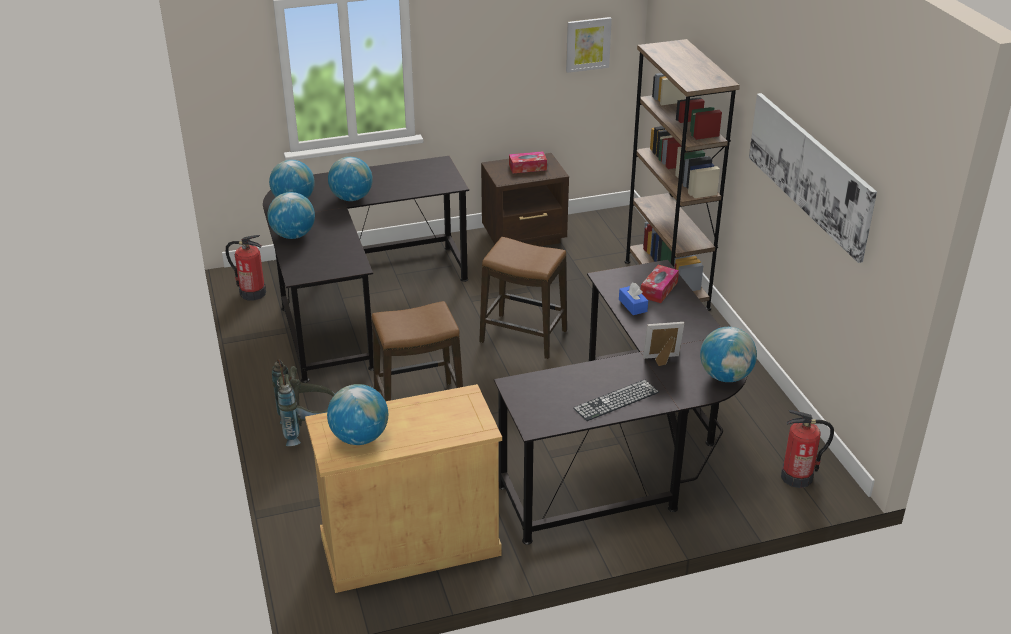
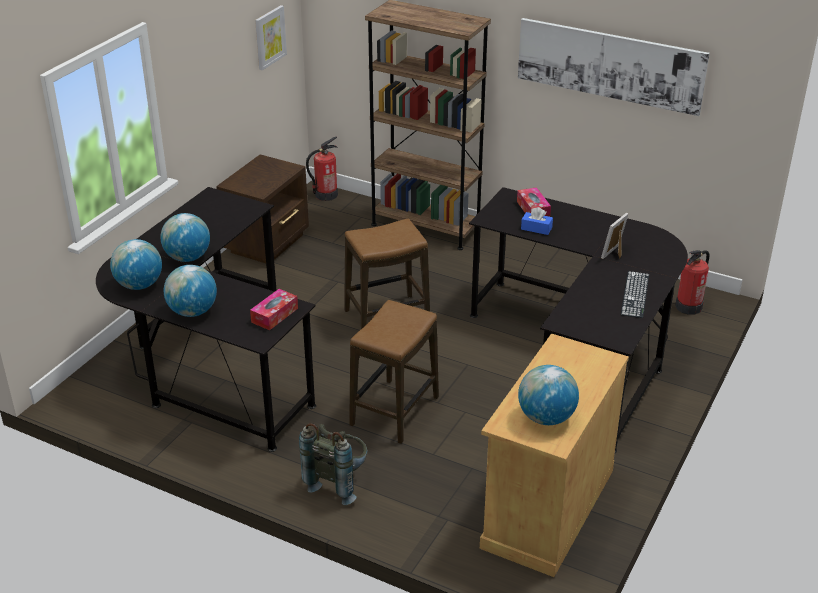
camera: 45 degrees left, 0 degrees up
(252, 293) = (102, 410): fire extinguisher -> fire extinguisher (325, 195)
(527, 167) = (262, 173): tissue box -> tissue box (274, 315)
(725, 376) = (665, 242): globe -> none

